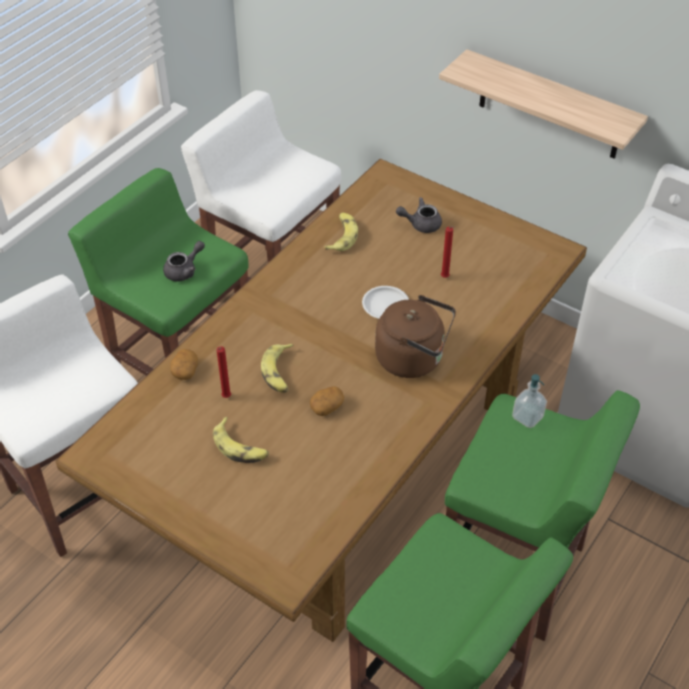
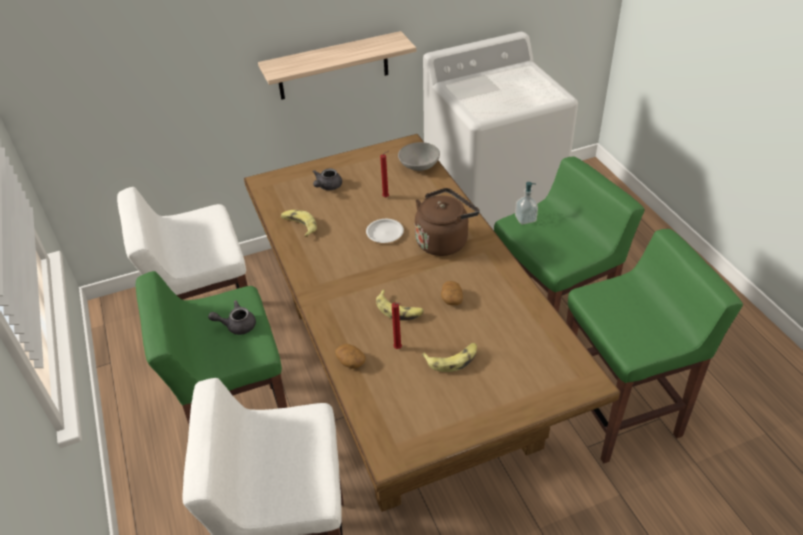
camera: 55 degrees left, 5 degrees down
(184, 270) = (237, 325): grey teapot -> grey teapot turned 90 degrees counterclockwise
(525, 278) = (419, 166): none -> grey bowl

